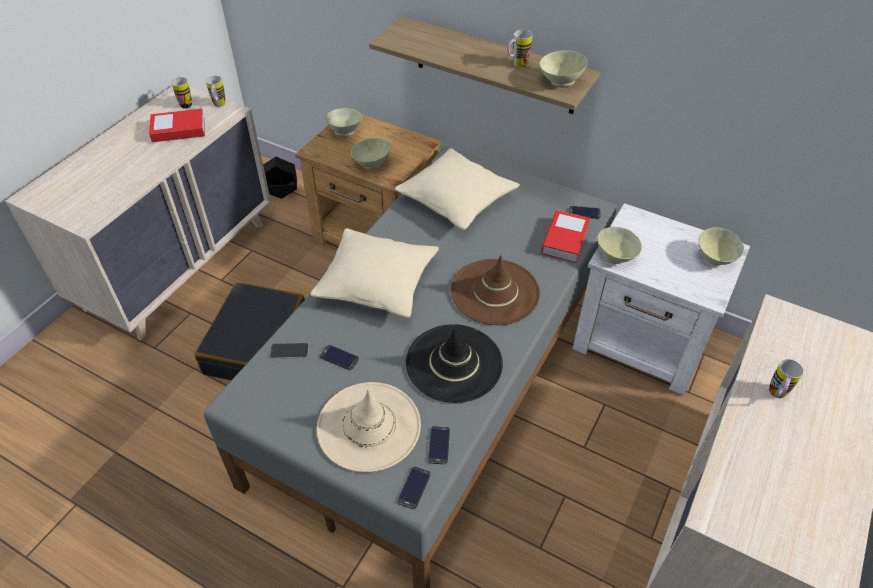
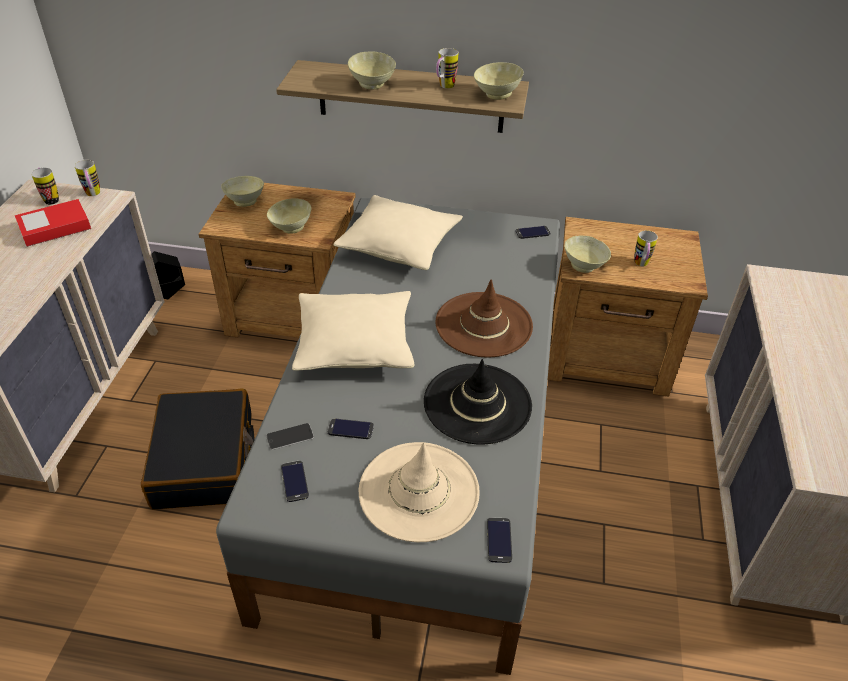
camera: 20 degrees left, 5 degrees down
(439, 445) = (503, 489): phone -> phone (294, 481)
(565, 240) = (527, 261): book -> none
(642, 342) = (608, 356): white nightstand -> brown nightstand
(714, 258) = (674, 249): beige bowl -> beige bowl (371, 85)
(776, 396) = (806, 350): mug -> mug (641, 265)

